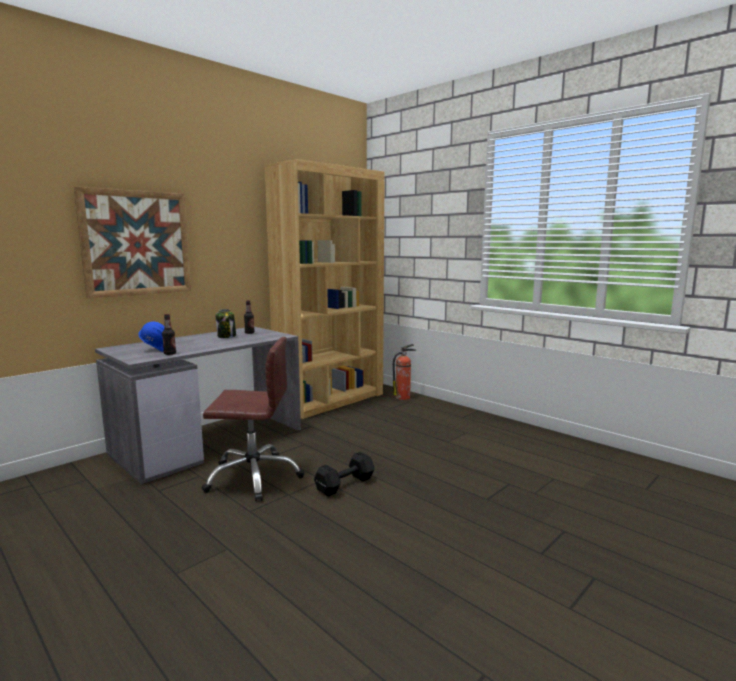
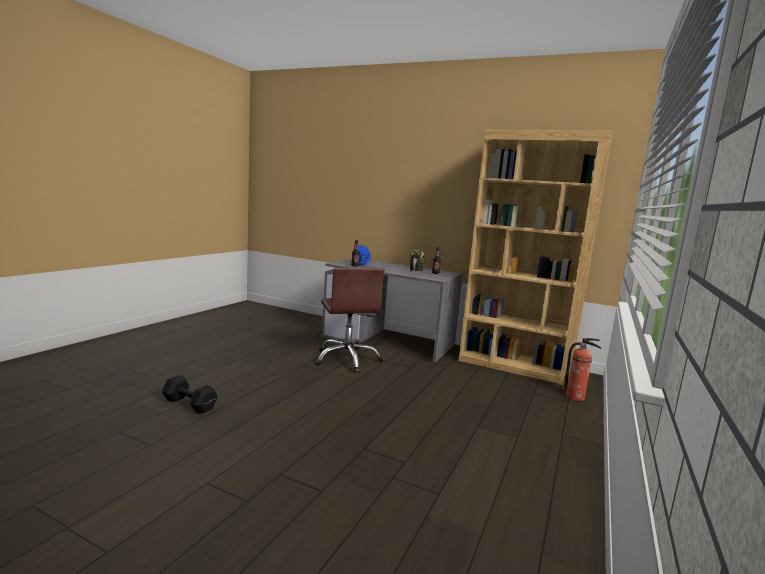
camera: 70 degrees right, 0 degrees up
(137, 243) = (390, 197): picture -> none
(343, 485) = (353, 387): black dumbbell -> black dumbbell (189, 404)

